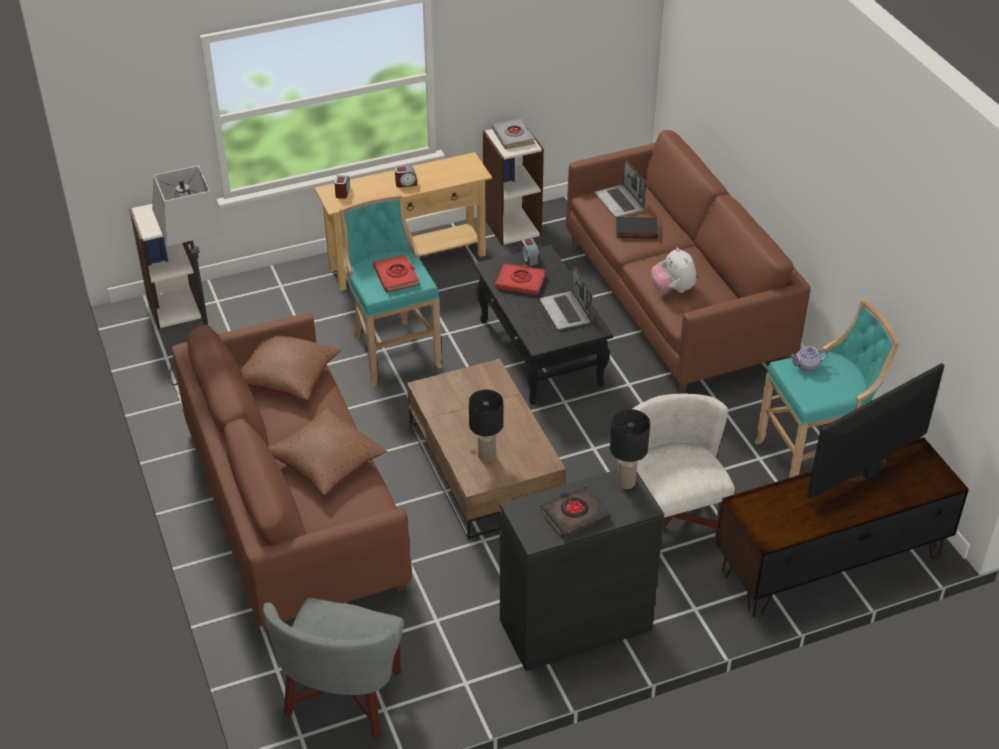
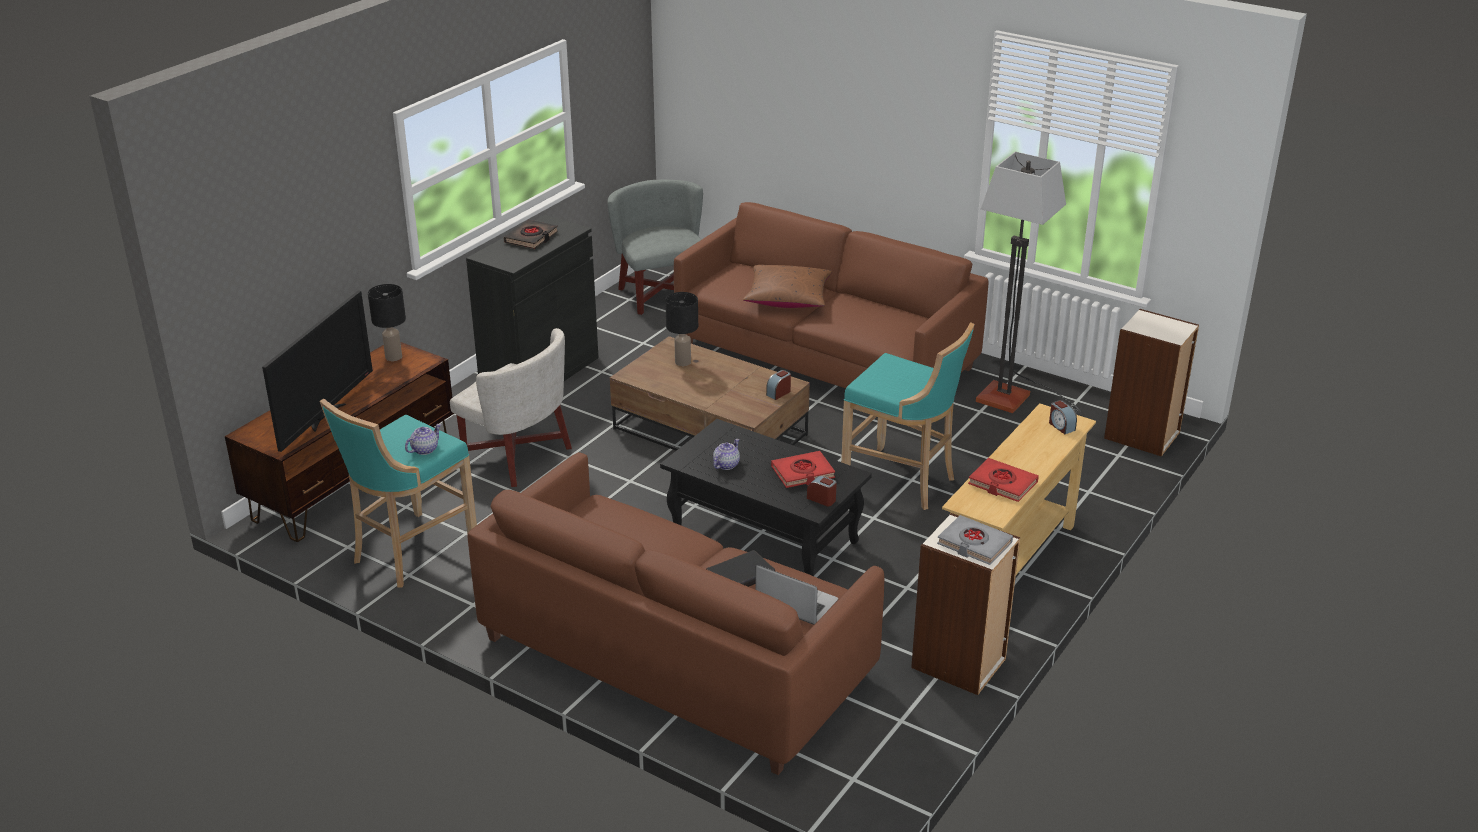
camera: 145 degrees right, 10 degrees down
(287, 376) = (896, 329): brown pillow -> none
(396, 276) = (893, 379): red book -> red book (1002, 484)
(406, 183) = (1016, 460): alarm clock -> alarm clock (778, 393)
(566, 312) = (726, 464): laptop -> teapot
(625, 482) = (510, 263): black table lamp -> black table lamp (394, 357)
(672, 289) = (637, 525): plush toy -> none

